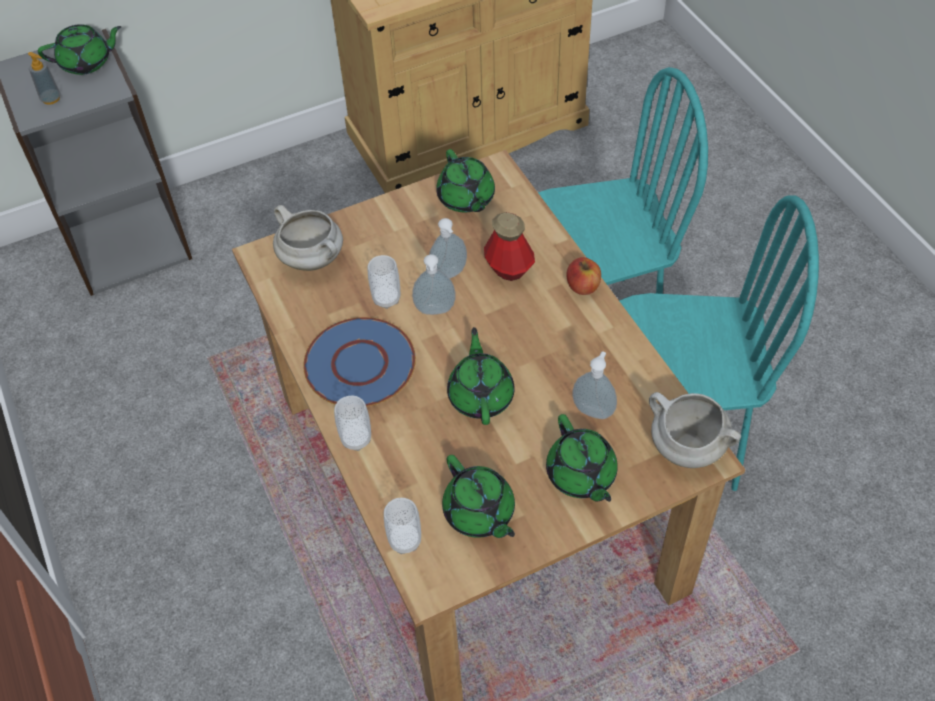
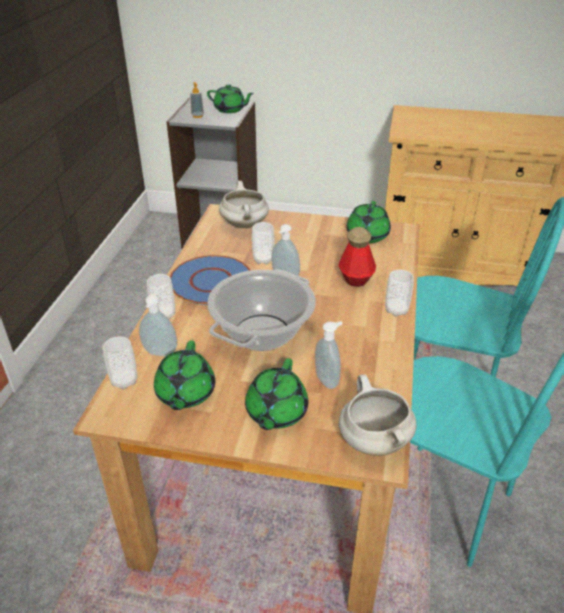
camera: 35 degrees right, 15 degrees down
(449, 275) = (314, 266): soap dispenser -> soap dispenser (160, 354)
(481, 395) = (262, 332): green teapot -> cooking pot
(583, 286) = (396, 310): apple -> cup

